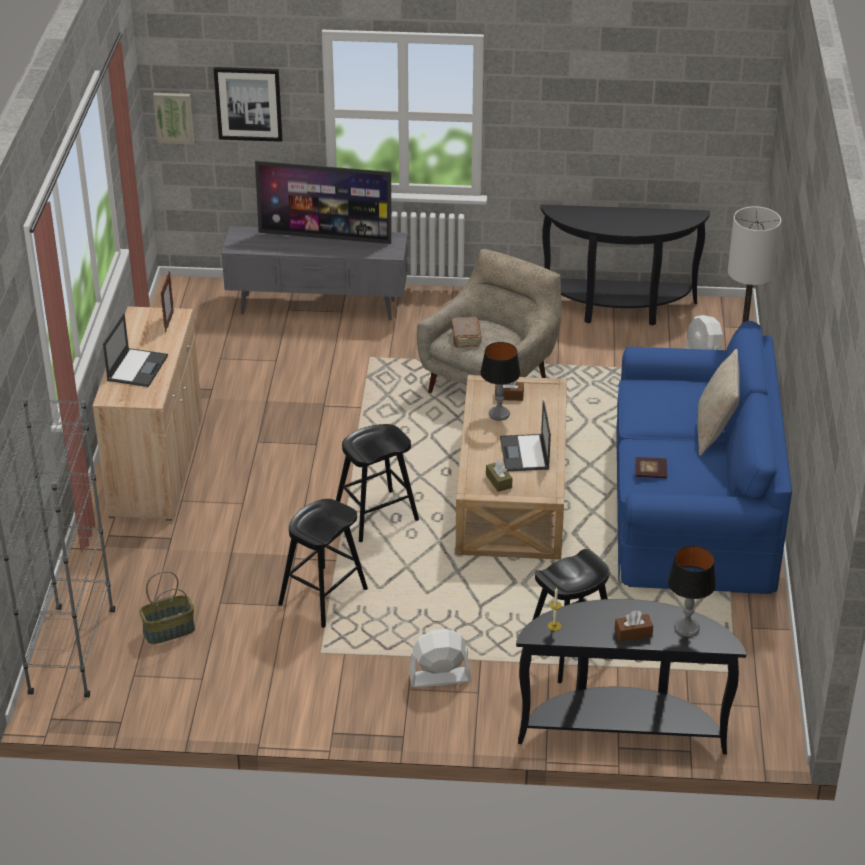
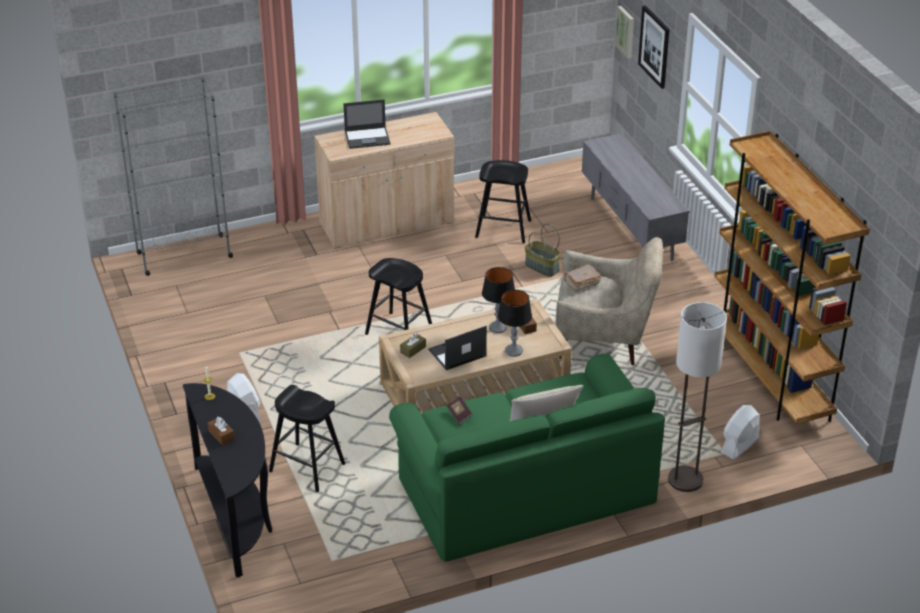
camera: 65 degrees right, 0 degrees up
(169, 322) = (429, 132): picture frame -> none
(169, 631) = (224, 285): basket -> basket (541, 267)
(323, 597) = (297, 336): black stool -> black stool (503, 229)
(325, 237) = (646, 176): television -> none
(618, 310) = (769, 378): black console table -> brown bookcase
(686, 628) = (240, 460): table lamp -> table lamp (514, 351)
(691, 506) = (524, 488): blue sofa -> green sofa

